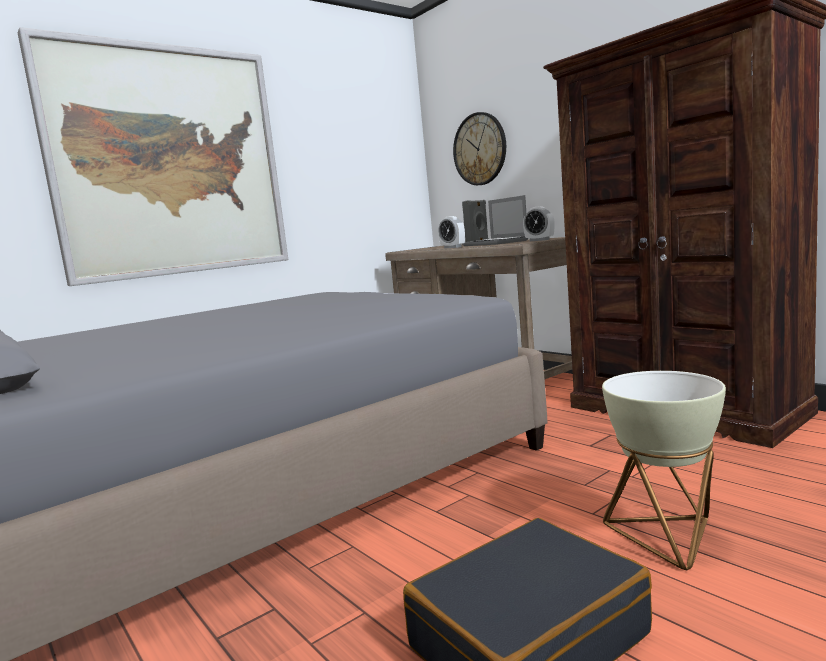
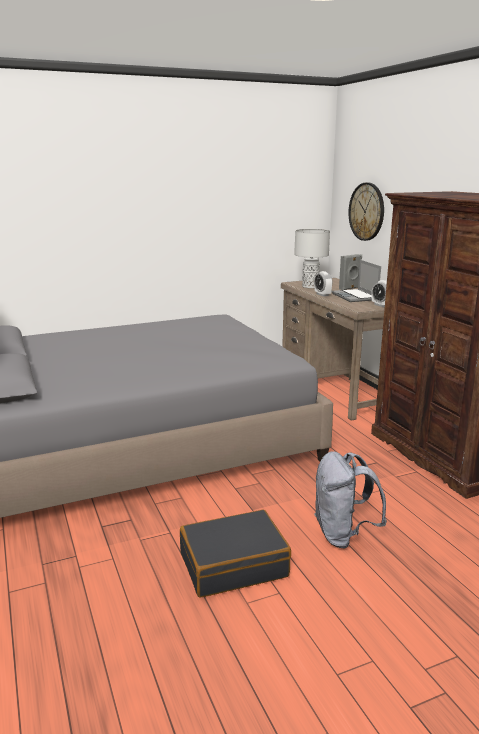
camera: 15 degrees right, 10 degrees up
(169, 162) = (130, 213): picture -> none
(426, 248) = (309, 286): none -> white table lamp
(666, 536) = (343, 535): planter -> grey backpack

